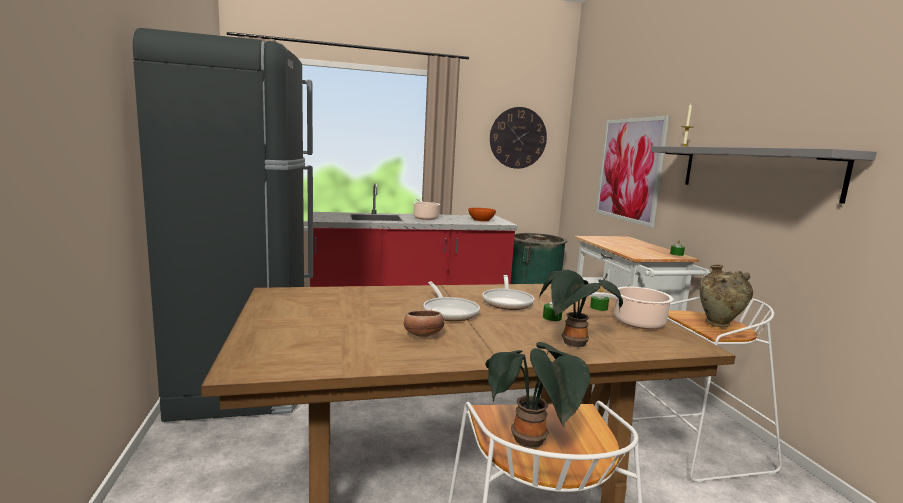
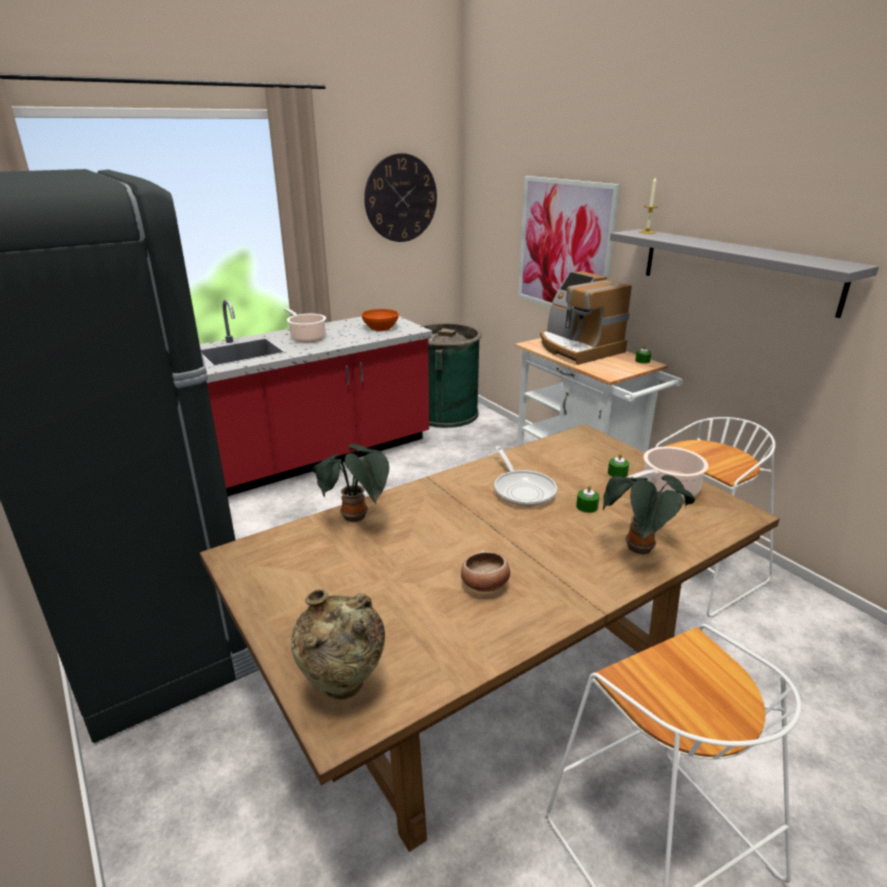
camera: 20 degrees left, 15 degrees up
(449, 312) = (477, 529): frying pan -> none
(530, 443) = (684, 707): potted plant -> potted plant (356, 518)
(624, 243) = (577, 348): none -> coffee machine
(719, 325) = (722, 459): beige vase -> beige vase (344, 690)

